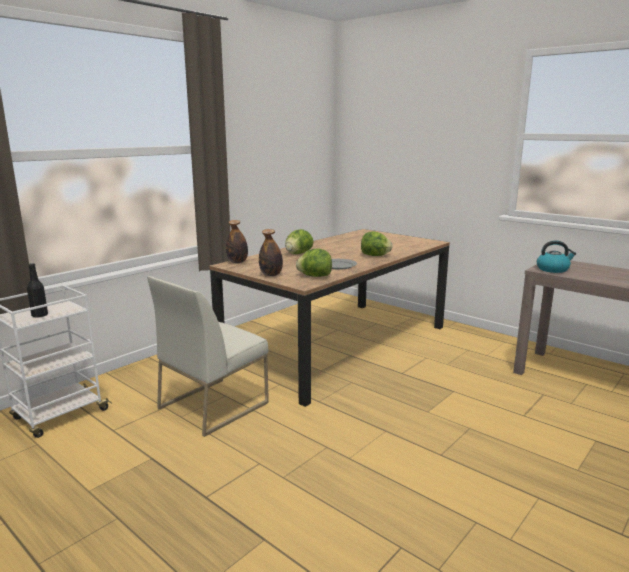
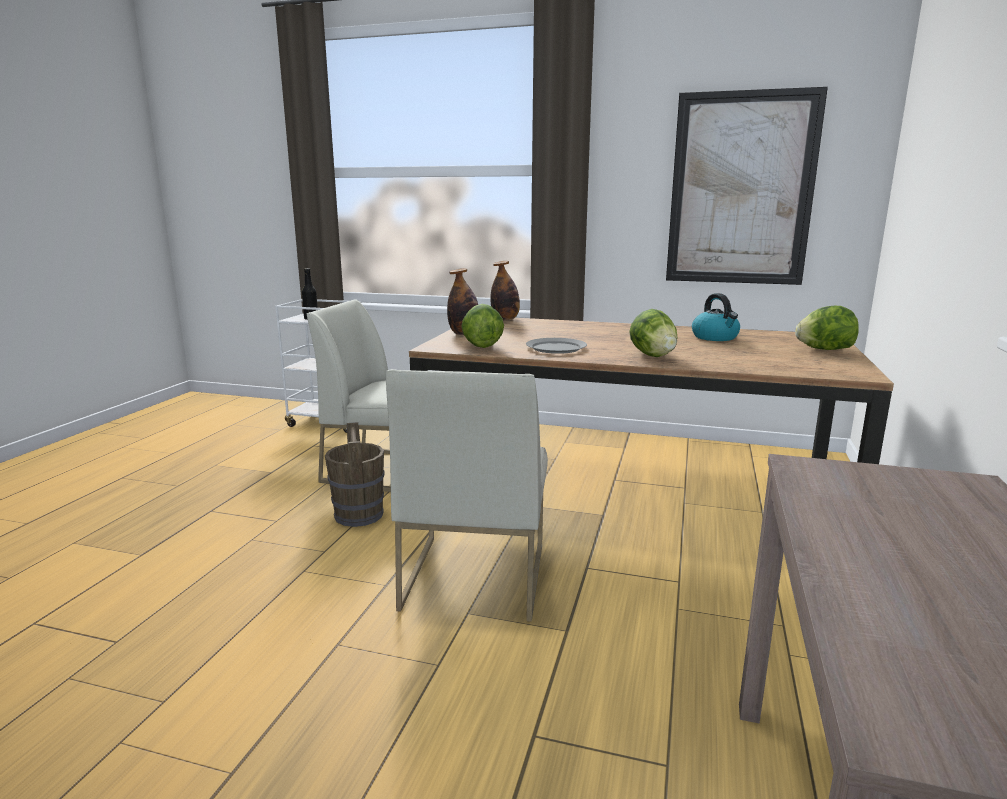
camera: 65 degrees right, 0 degrees up
(282, 426) = (359, 515): none -> brown bucket
(287, 158) = (741, 190): none -> picture
(298, 254) = (590, 329): lettuce -> lettuce (824, 349)
(391, 402) = (474, 575): none -> white chair
(553, 269) = (840, 481): kettle -> kettle (715, 337)

